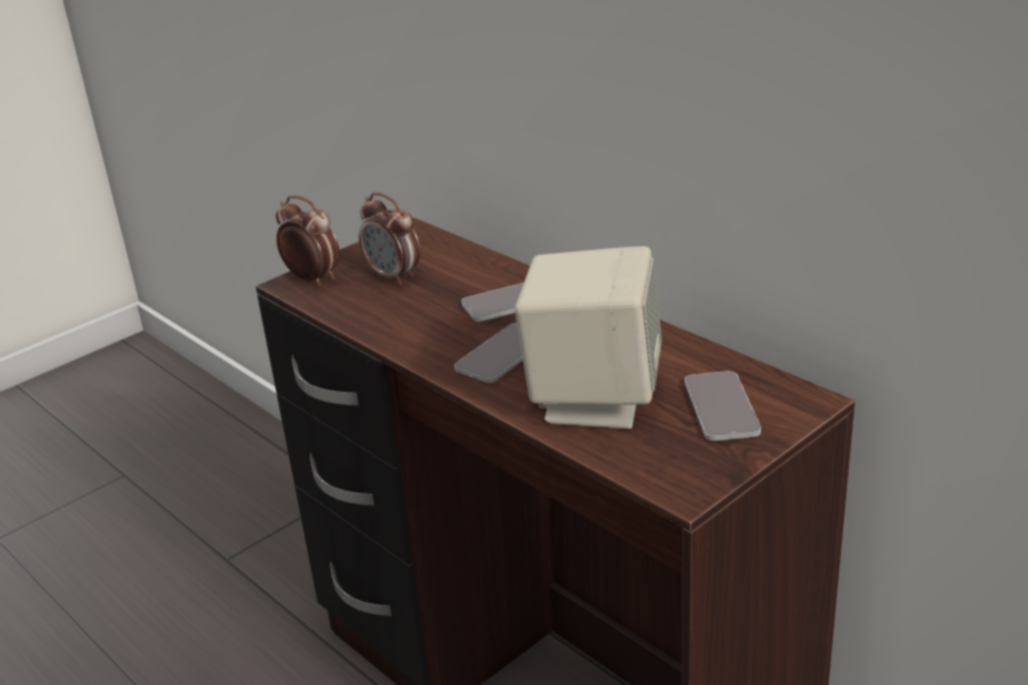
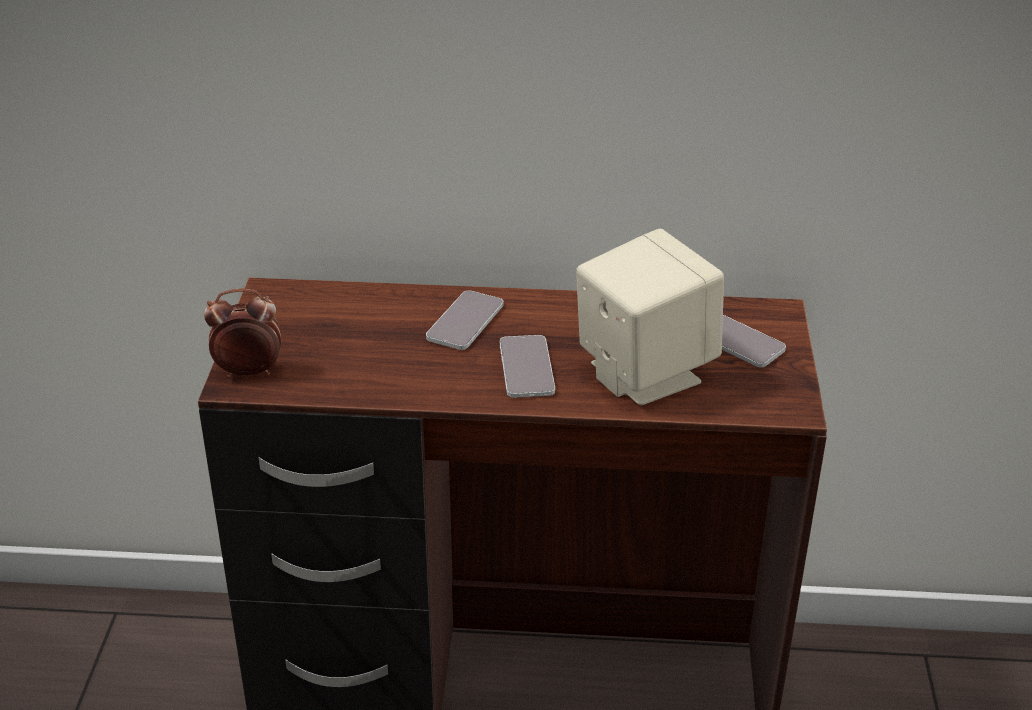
camera: 45 degrees left, 5 degrees up
(394, 277) = (325, 340): alarm clock -> none

